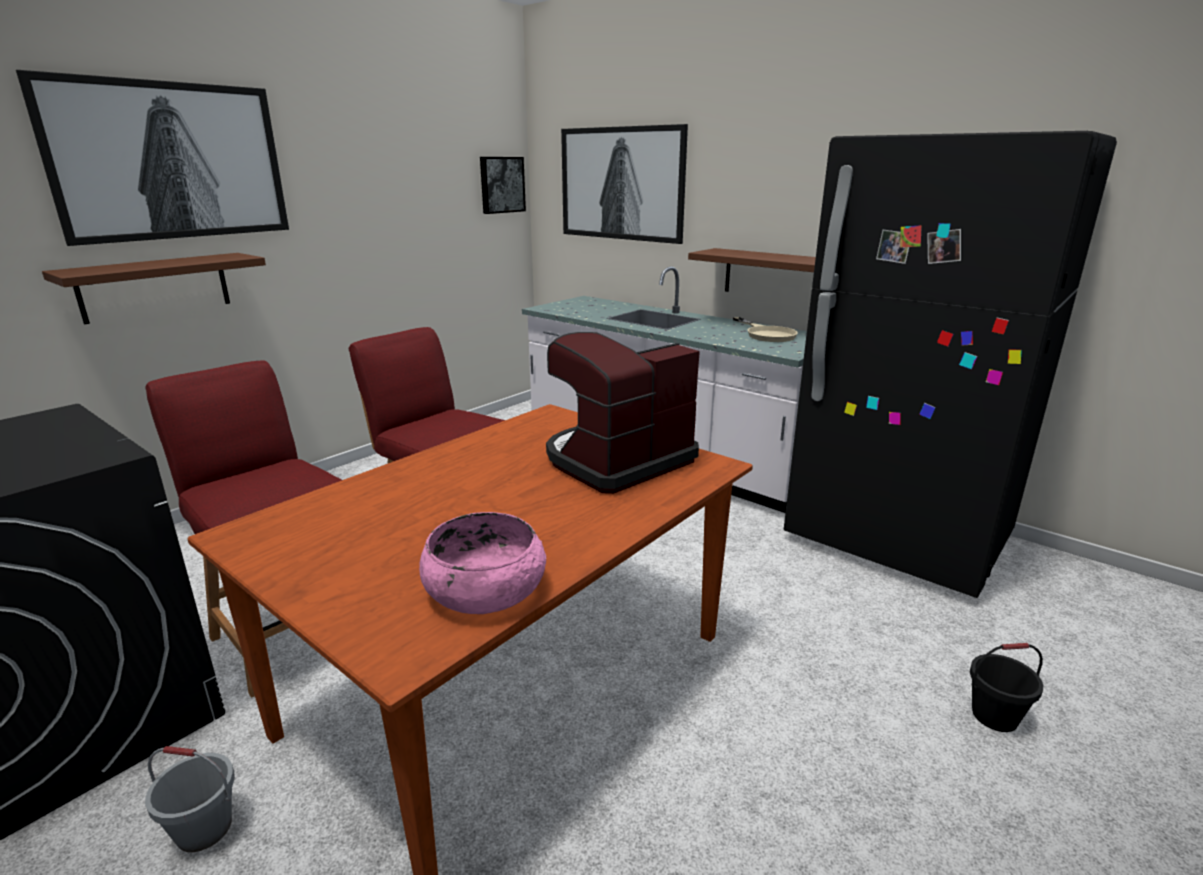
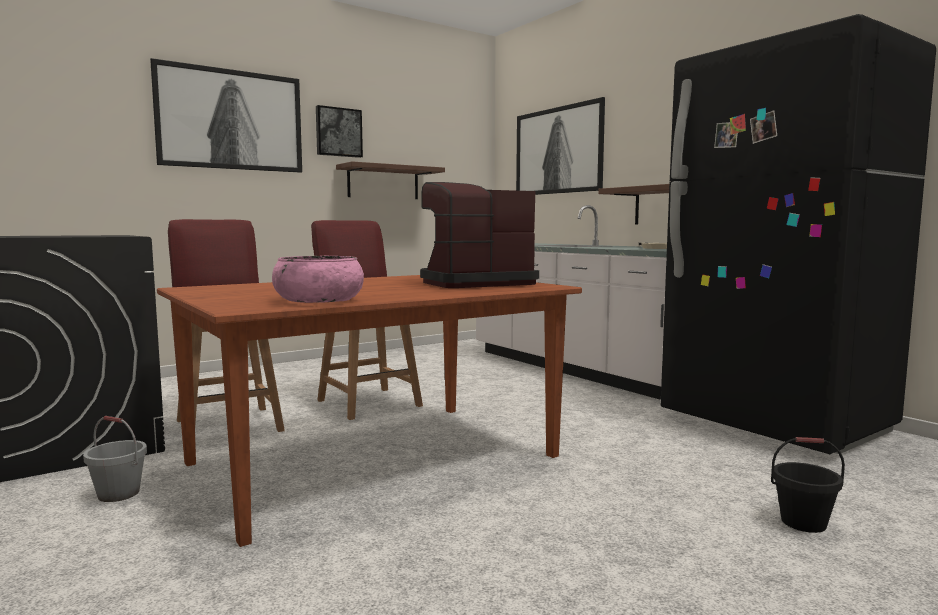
camera: 15 degrees right, 15 degrees down
(155, 287) = (206, 199): brown shelf -> brown shelf (383, 182)
(501, 185) = (470, 160): picture -> picture (338, 132)

